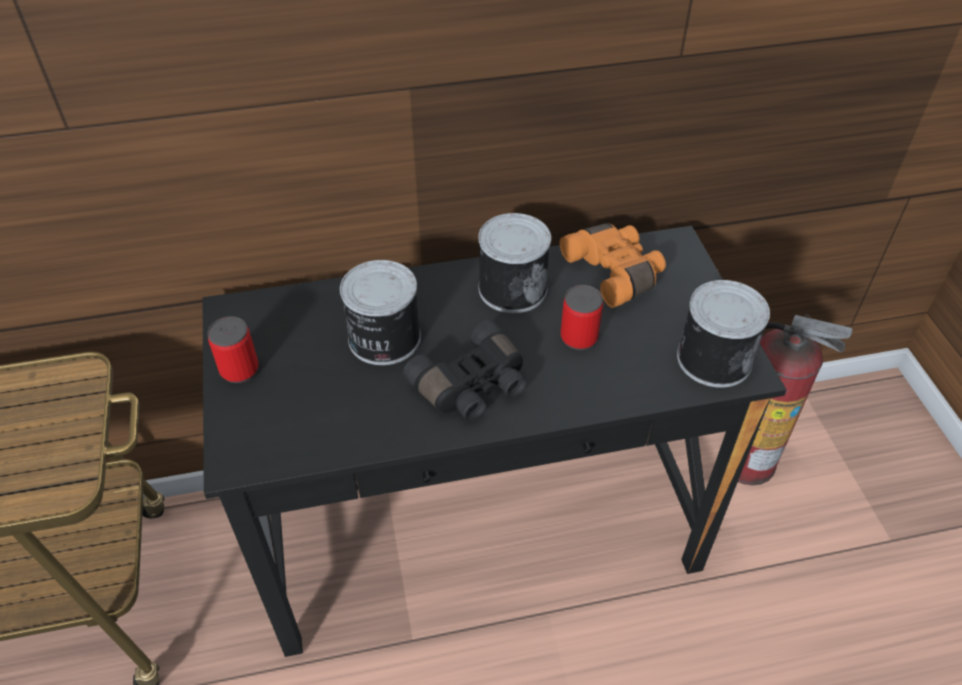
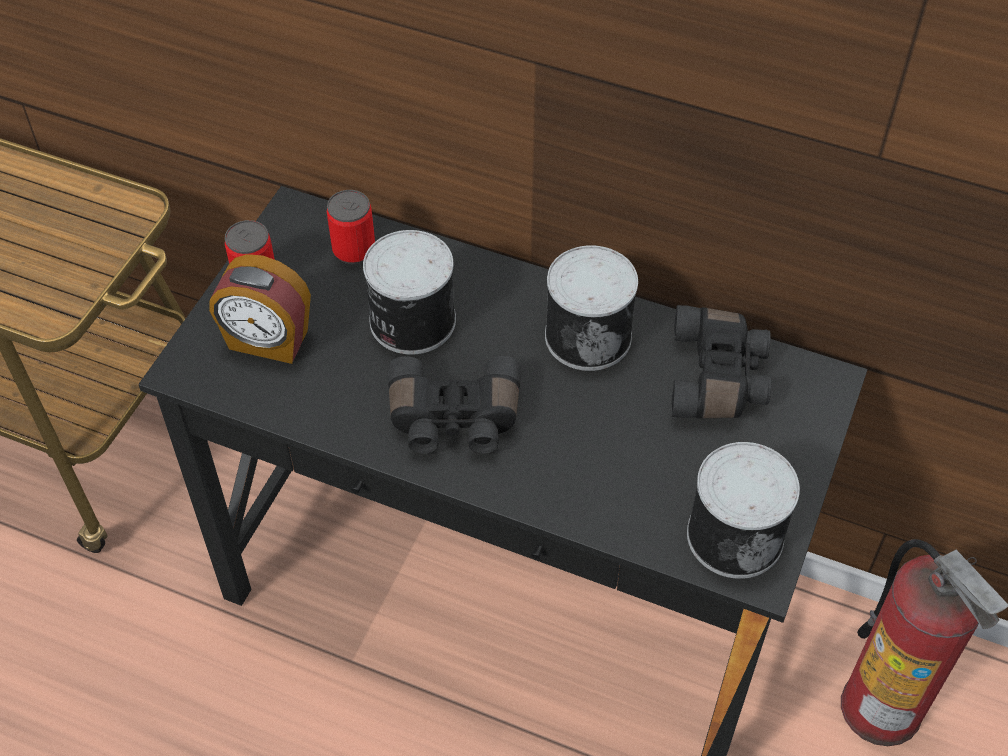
camera: 35 degrees right, 5 degrees up
(286, 406) = (267, 341): none -> alarm clock
(579, 337) = (608, 429): can -> can (354, 250)
(615, 272) = (719, 377): orange binoculars -> black binoculars

